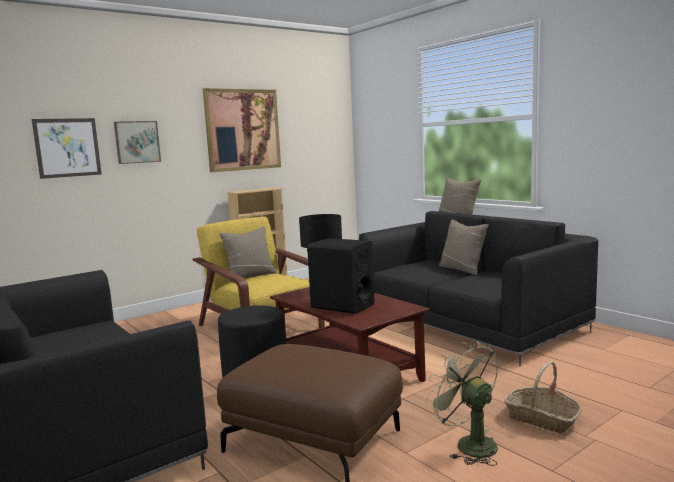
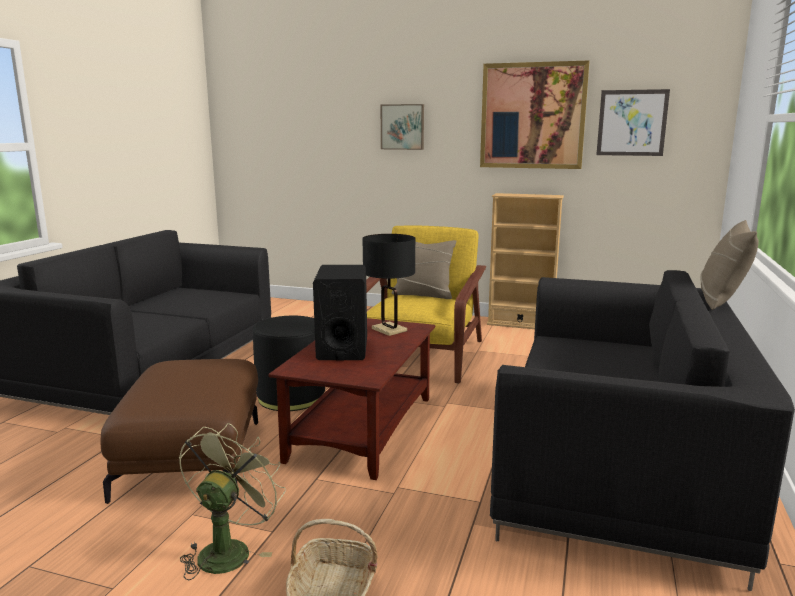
camera: 55 degrees right, 5 degrees up
(67, 147) = (339, 130): picture -> picture (632, 123)
(462, 269) = (634, 375): beige pillow -> none

